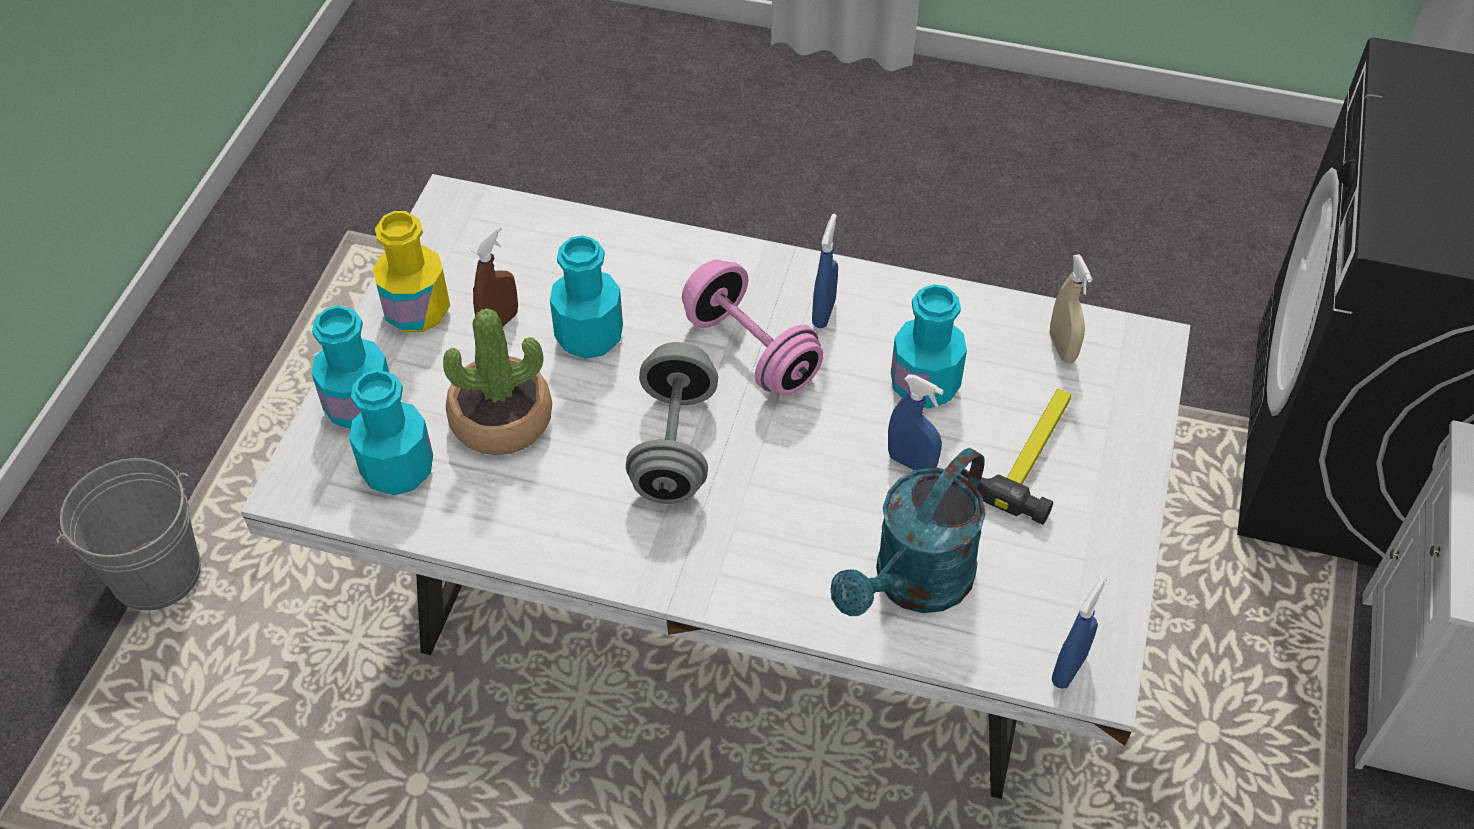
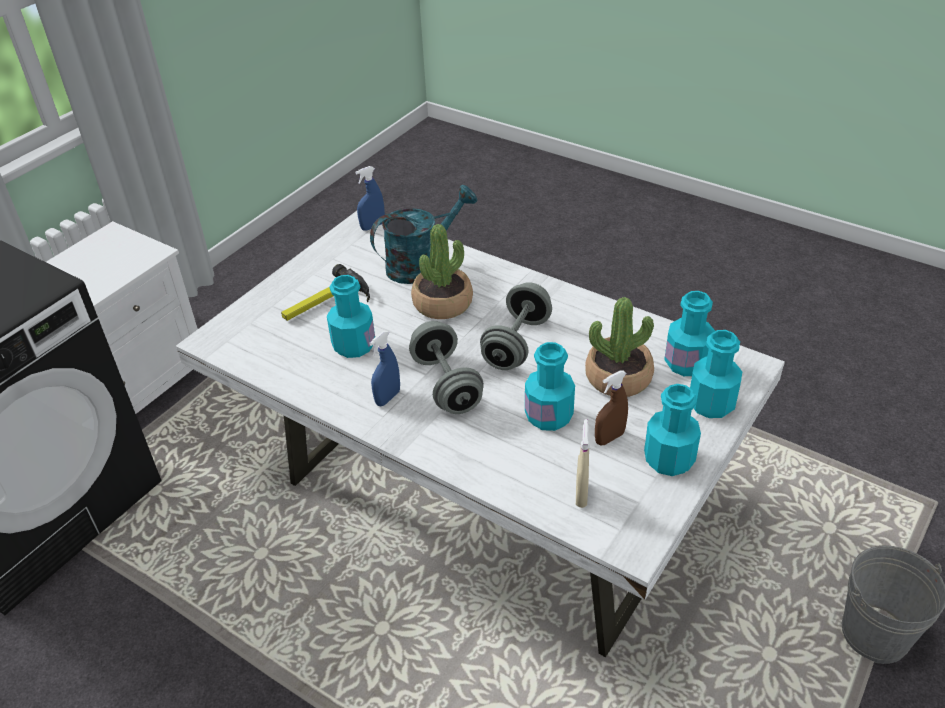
camera: 160 degrees left, 10 degrees down
(417, 311) = (669, 459): yellow bottle -> turquoise bottle
(751, 351) = (446, 384): pink dumbbell -> grey dumbbell
(828, 499) = (442, 303): none -> potted plant
(911, 463) = (388, 310): blue spray bottle -> none
(1062, 348) = (259, 348): beige spray bottle -> beige spray bottle (581, 495)

